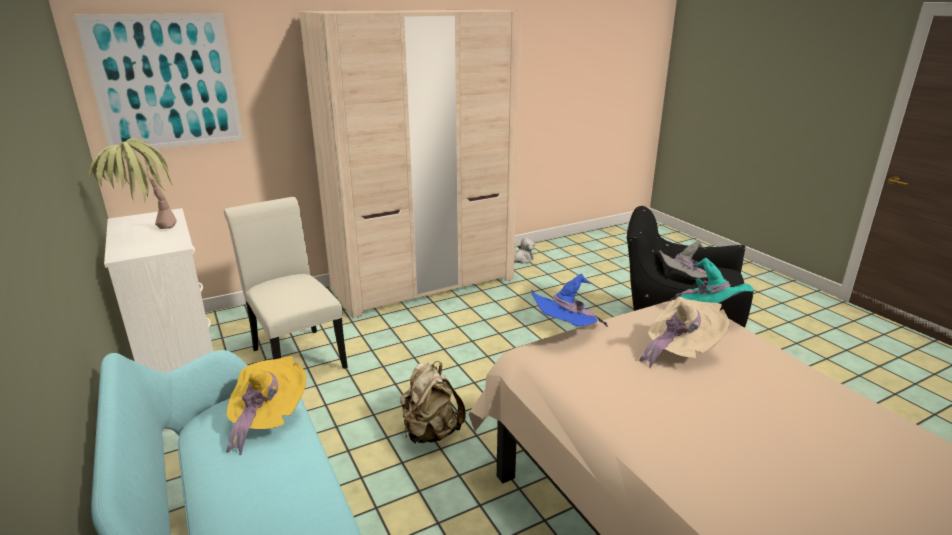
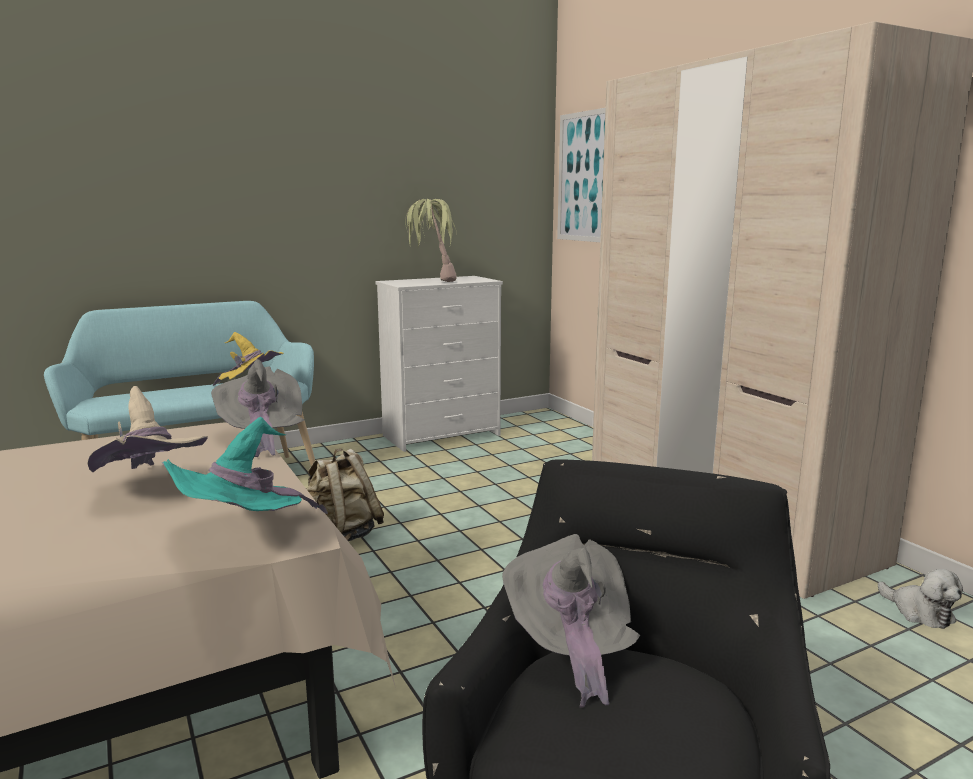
camera: 90 degrees right, 10 degrees down
(296, 355) = (501, 464): white chair -> none
(564, 332) = (262, 436): blue hat -> grey hat

